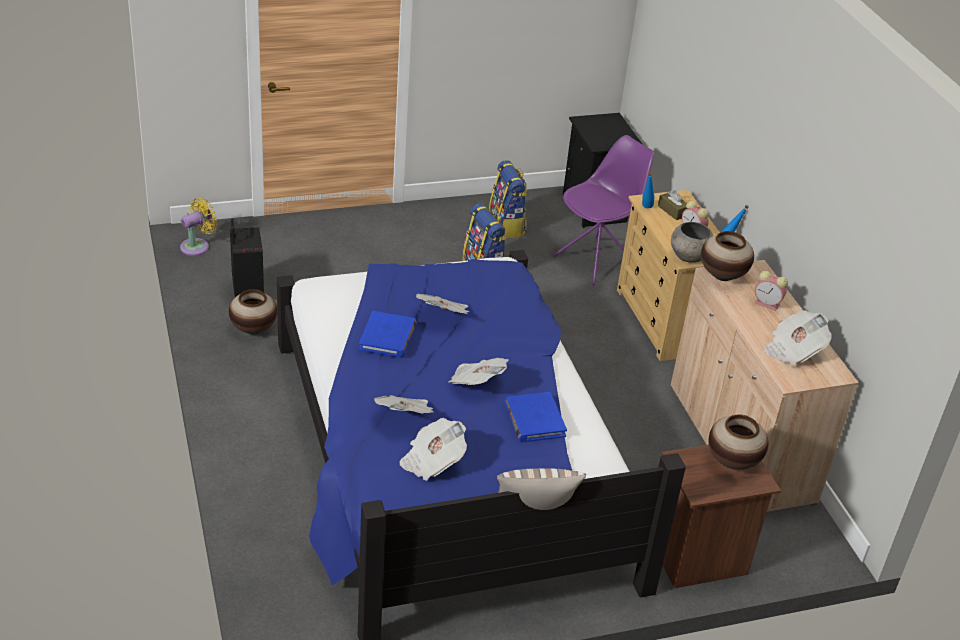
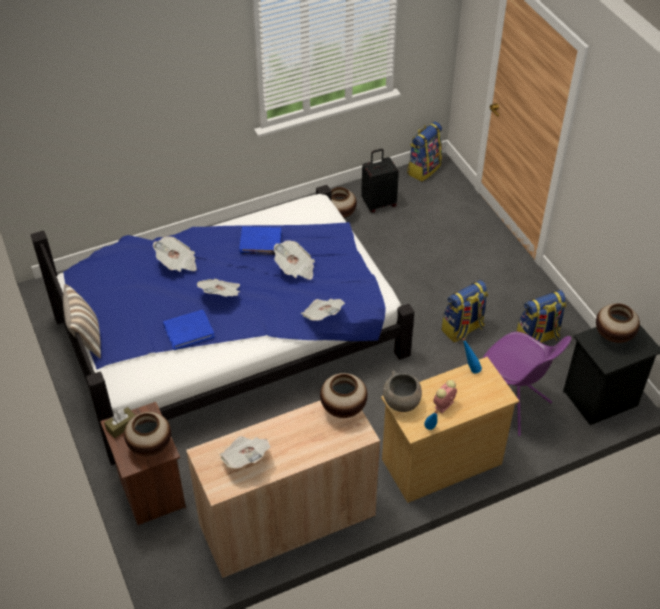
camera: 85 degrees right, 10 degrees up
(197, 246) = (423, 169): yellow fan -> backpack
(432, 461) = (136, 282): newspaper -> newspaper (322, 316)
(597, 131) = (613, 335): none -> vase
(672, 211) = (474, 389): brown tissue box -> brown tissue box (121, 426)
(768, 304) = (309, 441): alarm clock -> none

